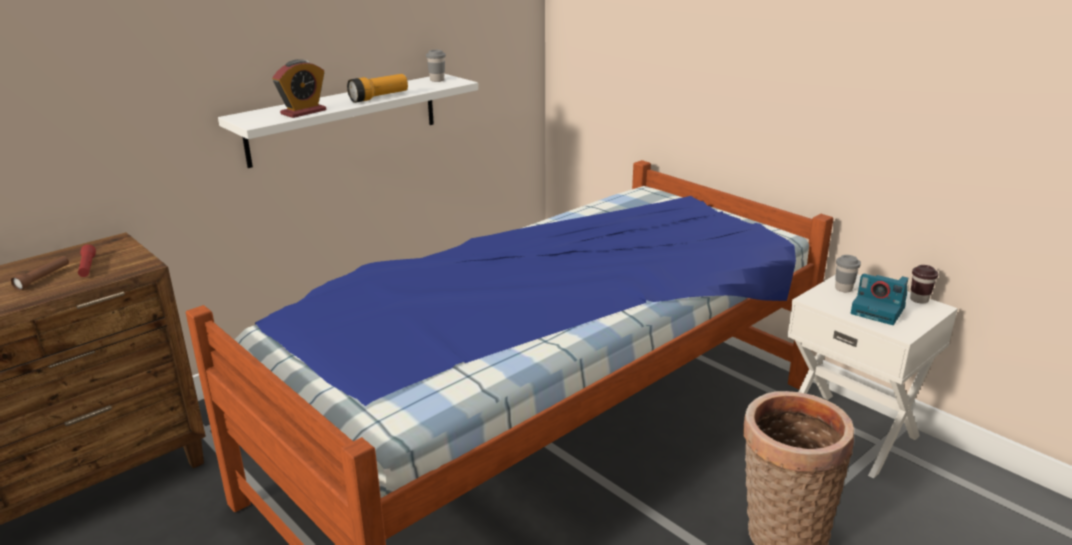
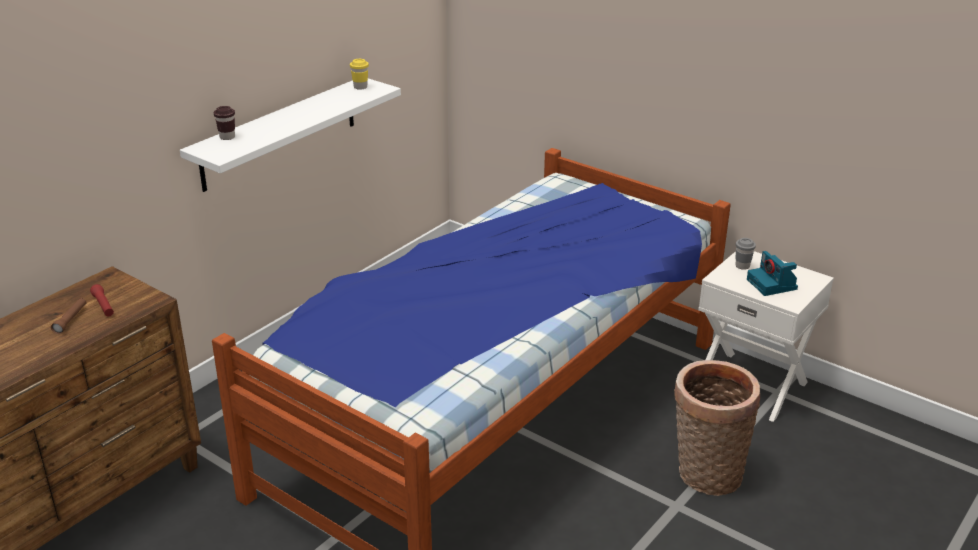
camera: 10 degrees left, 5 degrees up
(303, 112) = (258, 139): alarm clock -> none
(379, 98) = (318, 115): flashlight -> none
(437, 80) = (360, 87): grey cup -> yellow cup
(879, 310) = (772, 285): camera -> camera turned 45 degrees clockwise
(919, 300) = (803, 272): brown cup -> brown cup (227, 137)

